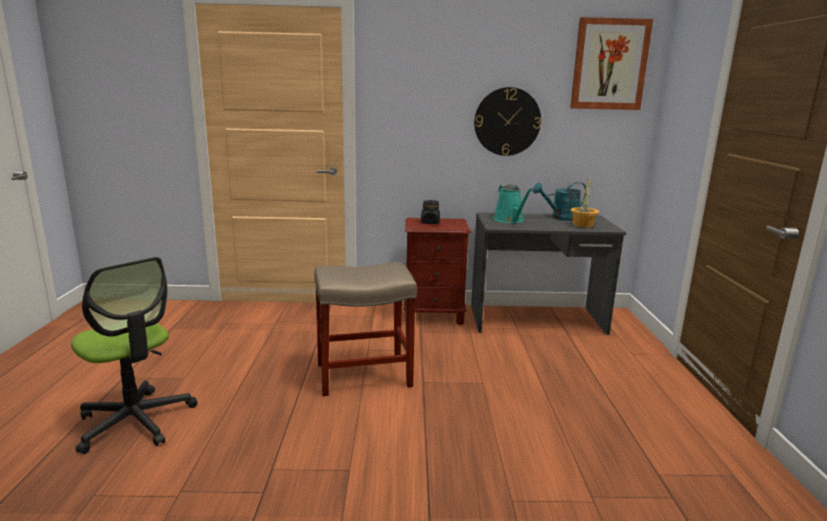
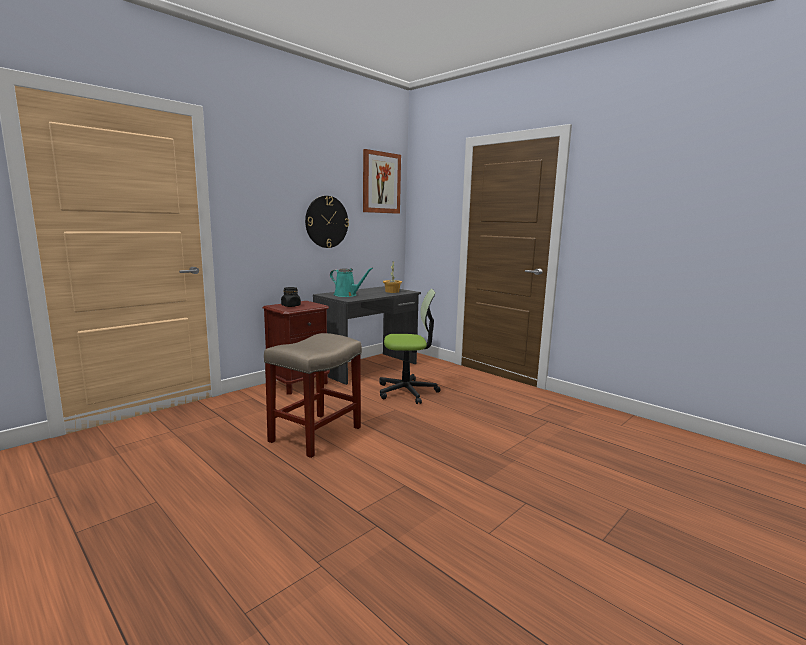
camera: 45 degrees left, 5 degrees down
(135, 421) = (173, 551): office chair -> office chair (407, 391)
(560, 218) = (371, 290): turquoise watering can -> none

